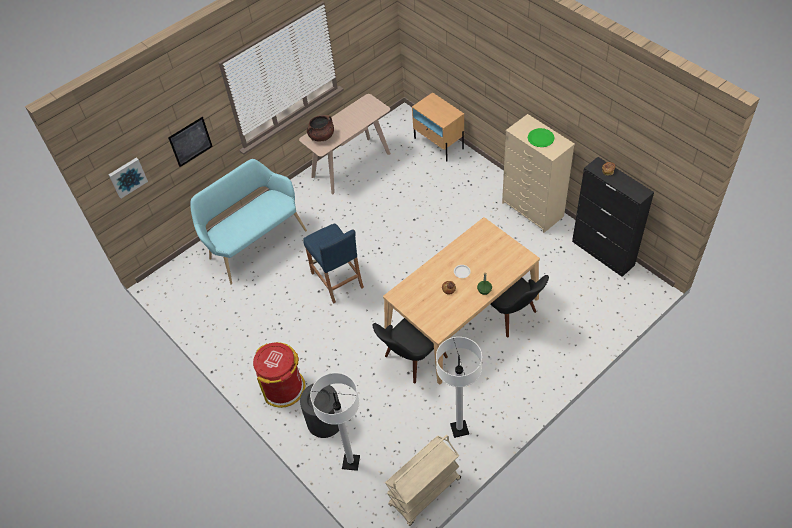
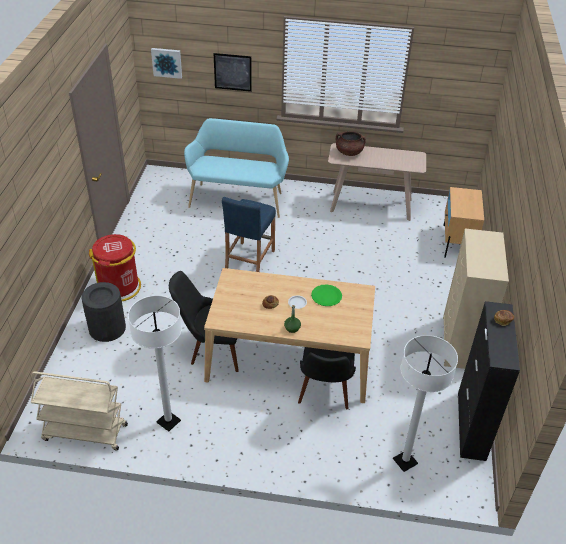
camera: 45 degrees right, 10 degrees down
(351, 462) = (79, 366): white floor lamp -> white floor lamp (405, 461)
(541, 138) = (484, 255): green plate -> green plate (326, 296)

